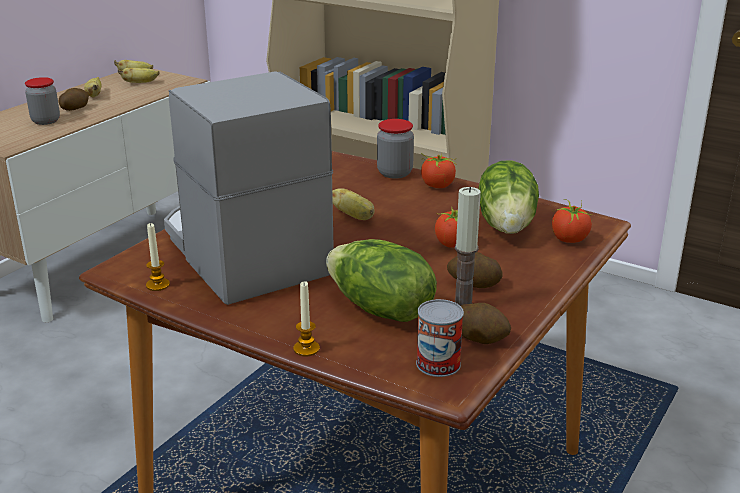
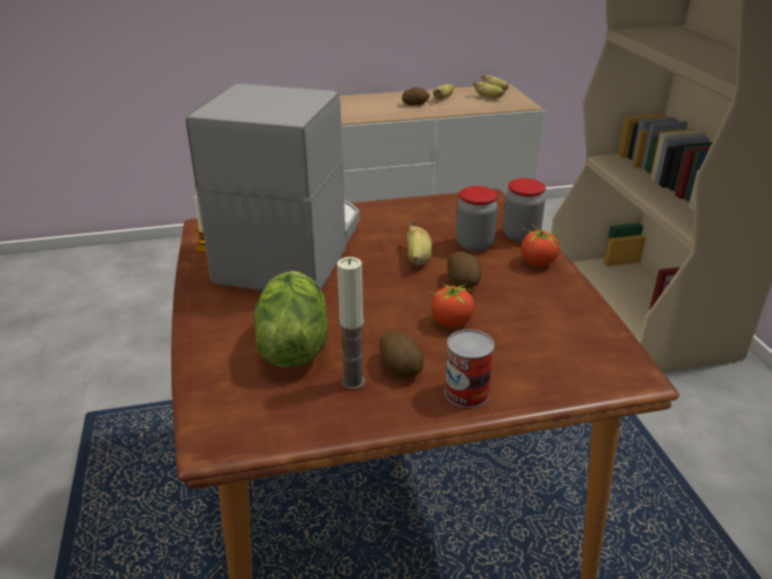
camera: 45 degrees right, 5 degrees up
(46, 121) = (383, 108): jar -> jar (474, 244)
(306, 349) = (193, 346): candle -> none
(438, 364) = (245, 417): can -> can (466, 392)
(480, 338) = (314, 417): potato -> potato (463, 283)
(508, 225) = (534, 329): lettuce -> none
(569, 239) = (569, 375): tomato -> none

